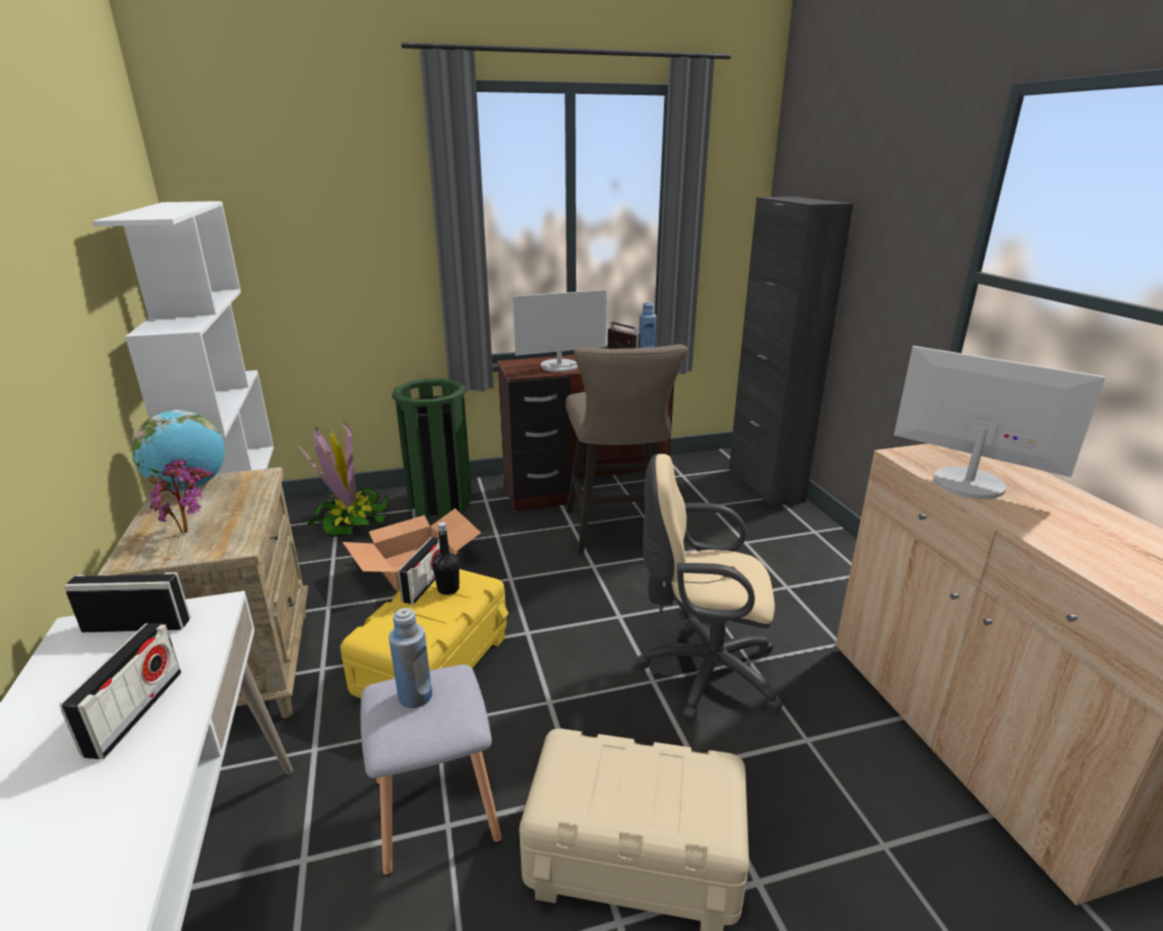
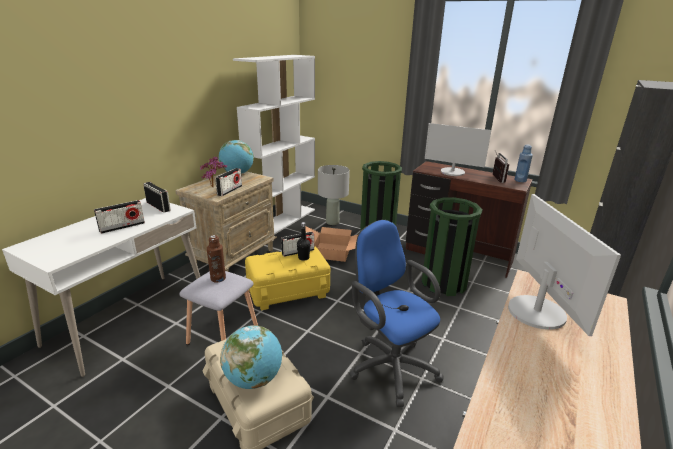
camera: 45 degrees right, 0 degrees up
(241, 523) = (229, 190): none -> radio
(350, 519) = (332, 222): potted plant -> grey table lamp
(415, 696) = (218, 278): blue bottle -> brown bottle
(617, 533) = (443, 283): beige stool -> green trash can
(671, 805) = (254, 379): none -> globe
(702, 671) = (390, 365): beige office chair -> blue office chair

